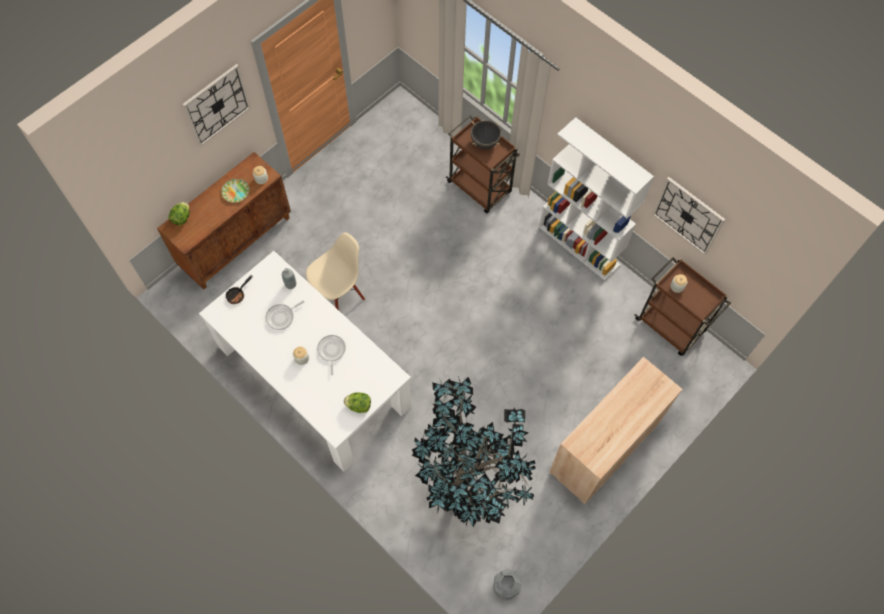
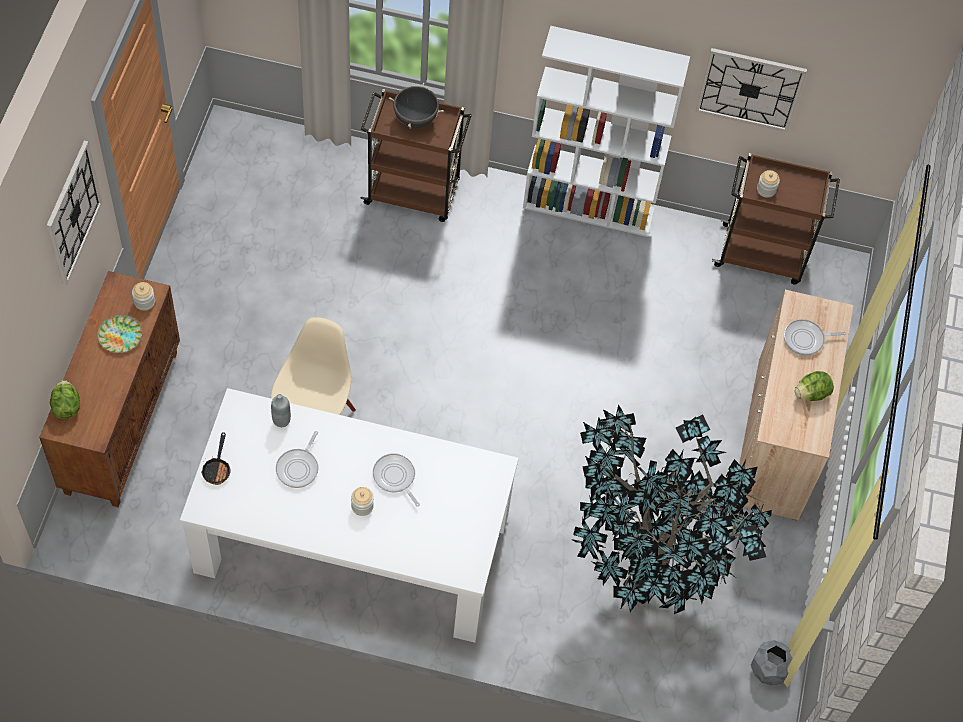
camera: 35 degrees left, 5 degrees down
(359, 405) = (477, 526): lettuce -> lettuce (811, 393)
(636, 395) = (806, 339): none -> frying pan

